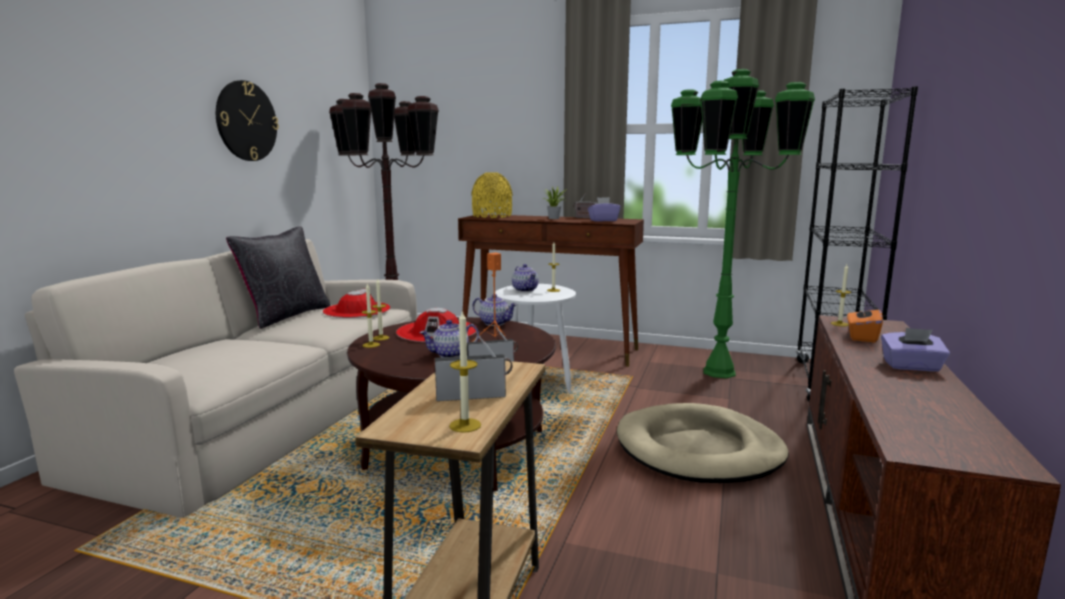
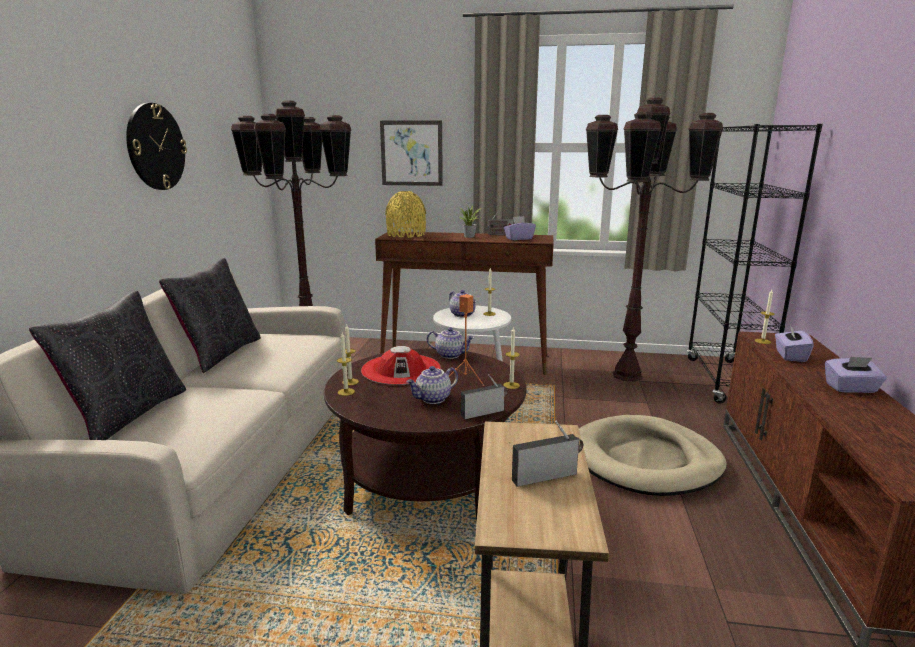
camera: 10 degrees left, 5 degrees up
(173, 354) = (127, 414): none -> black pillow
(357, 310) = (292, 342): red hat -> none
(465, 425) = (569, 517): candle -> candle (511, 385)
(505, 137) = (411, 153): none -> picture
(720, 372) = (628, 375): green floor lamp -> brown floor lamp
(861, 337) = (790, 356): orange tissue box -> purple tissue box

